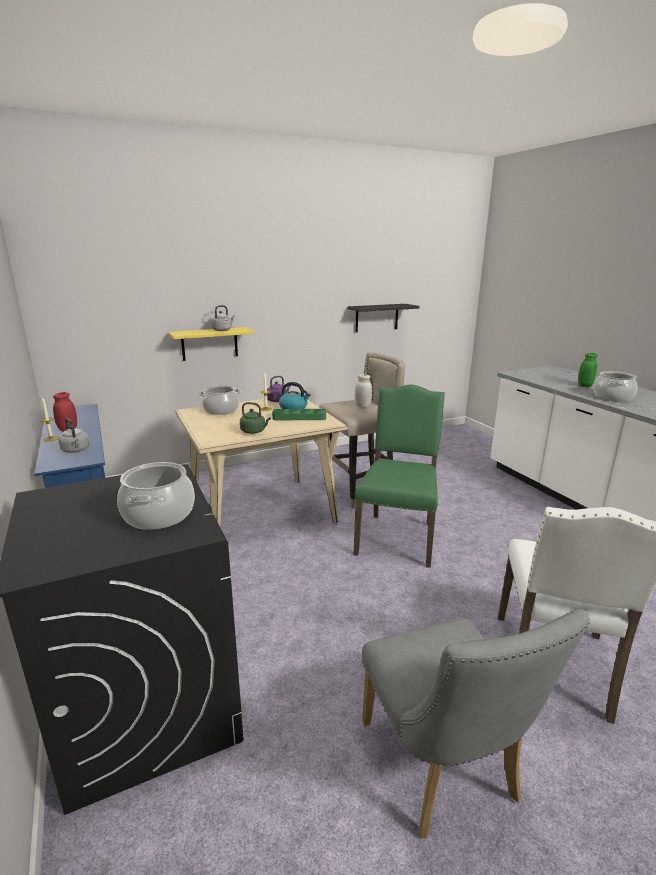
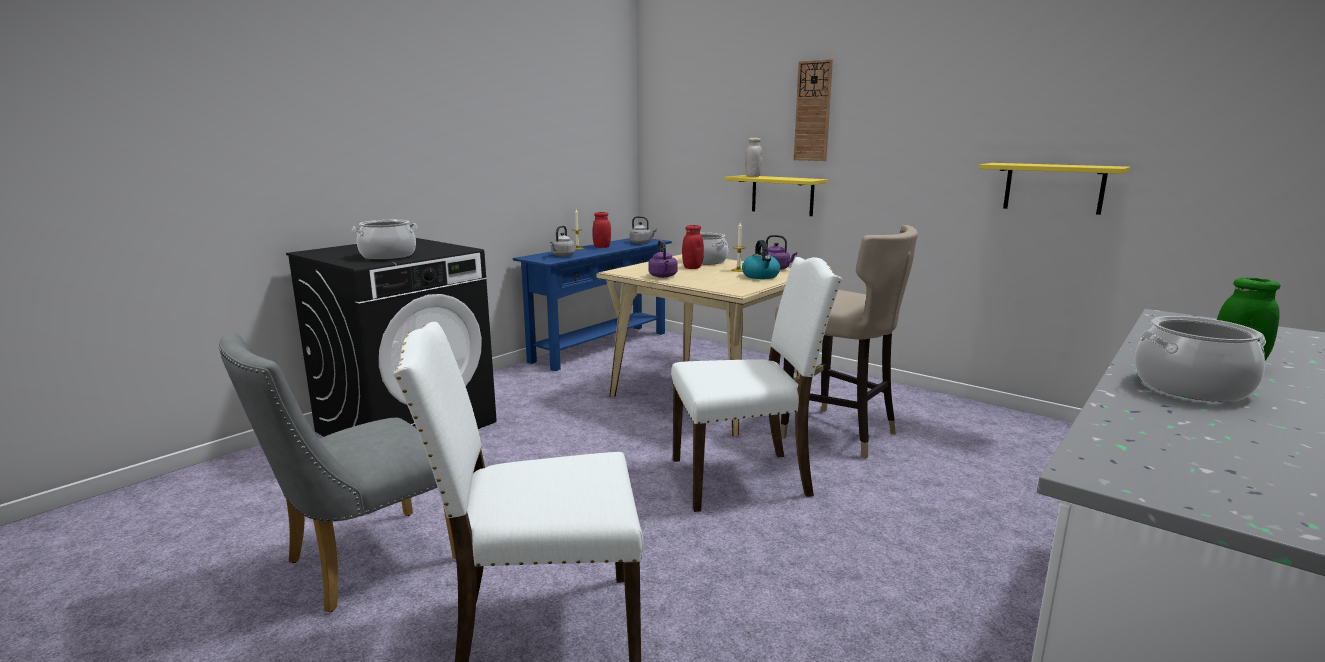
camera: 65 degrees right, 5 degrees down
(223, 330) = (787, 178): grey kettle -> grey kettle (642, 243)
(228, 276) = (813, 111): none -> wall clock
(237, 418) = (692, 268): none -> red jar
(254, 431) = (663, 276): green kettle -> purple kettle
(299, 417) = (732, 281): green tray -> none
(362, 406) = (841, 298): white jar -> white jar (753, 176)
(377, 317) = (1053, 188): black shelf -> yellow shelf
(397, 537) = (744, 478): green chair -> white chair

